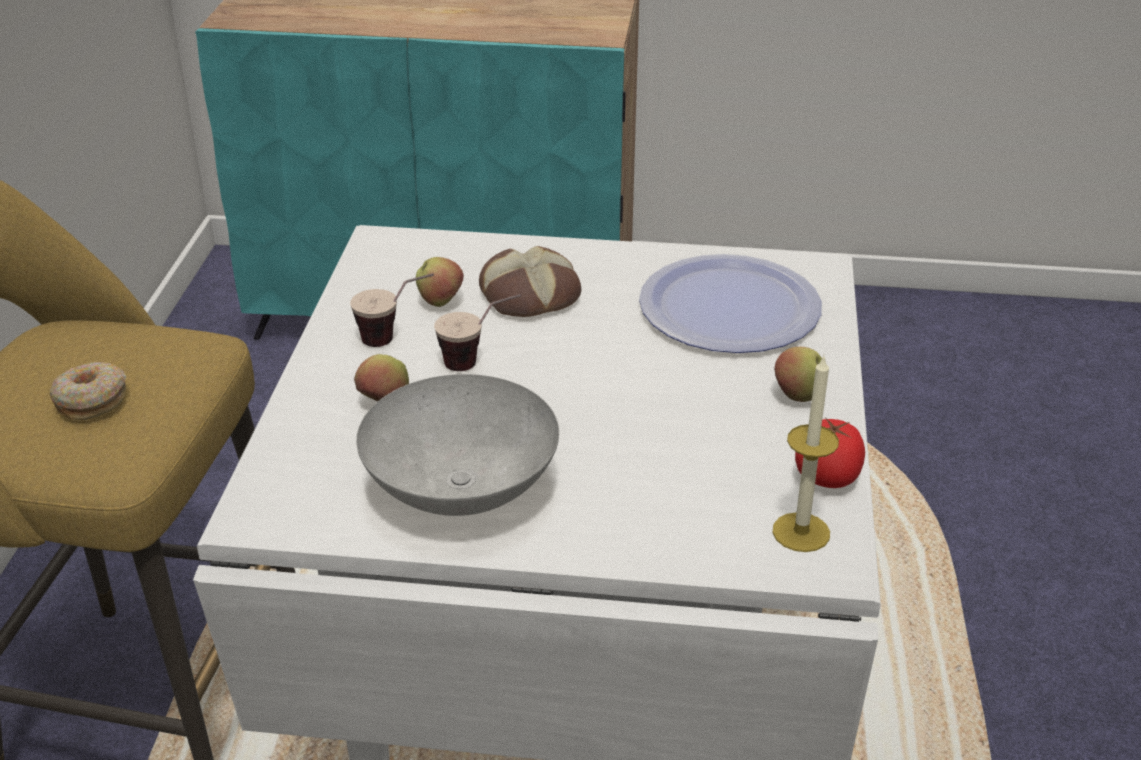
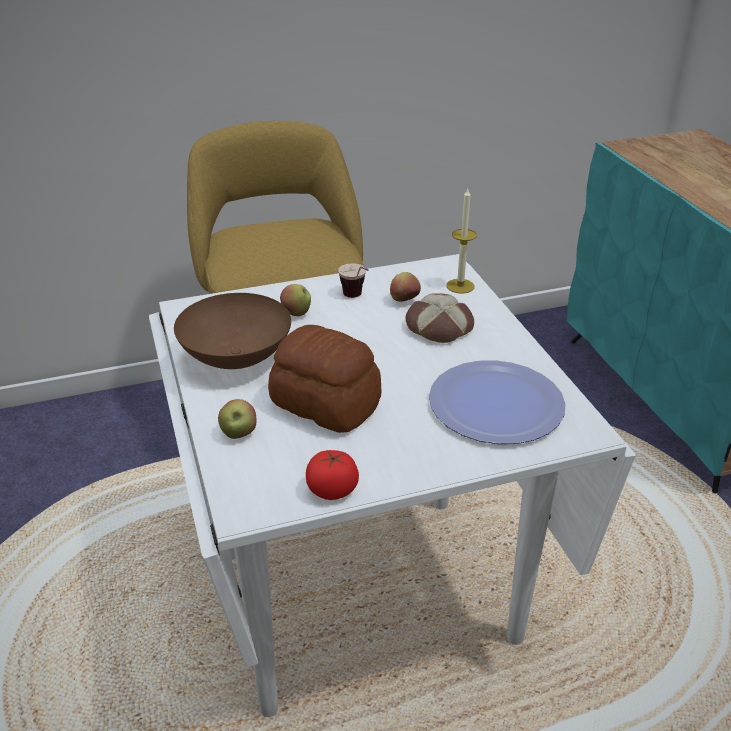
camera: 65 degrees right, 0 degrees up
(91, 400) = (270, 249): donut -> none
(464, 492) = (236, 359): grey bowl -> brown bowl
(479, 362) = (356, 330): cup -> none
(638, 435) = (325, 403): none -> bread
(798, 396) = (414, 458): apple -> apple (239, 434)
(801, 532) = (268, 490): candle -> candle (460, 286)

